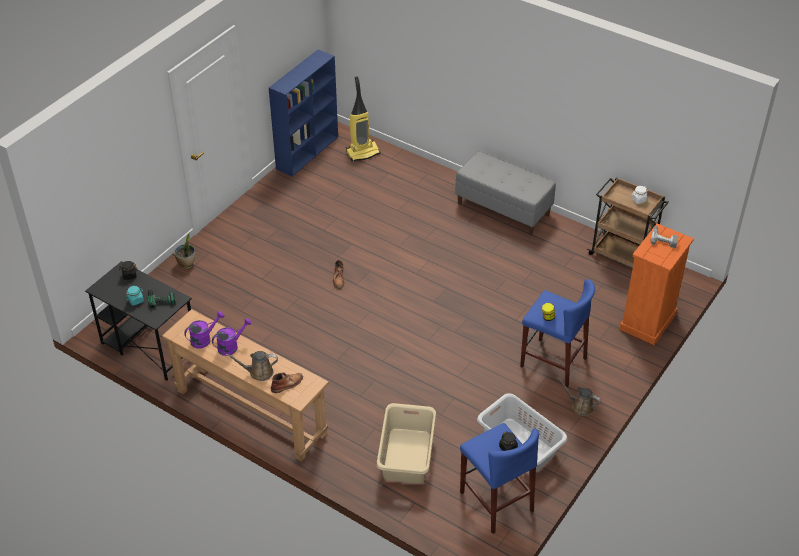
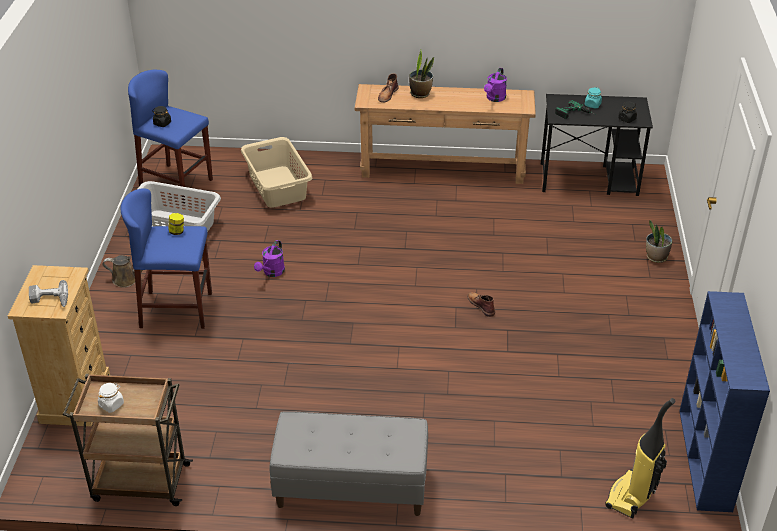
camera: 150 degrees right, 5 degrees down
(231, 346) = (465, 101): purple watering can -> purple watering can (272, 272)
(258, 372) = (420, 94): brown watering can -> potted plant
(648, 322) = (75, 398): orange dresser -> beige dresser

